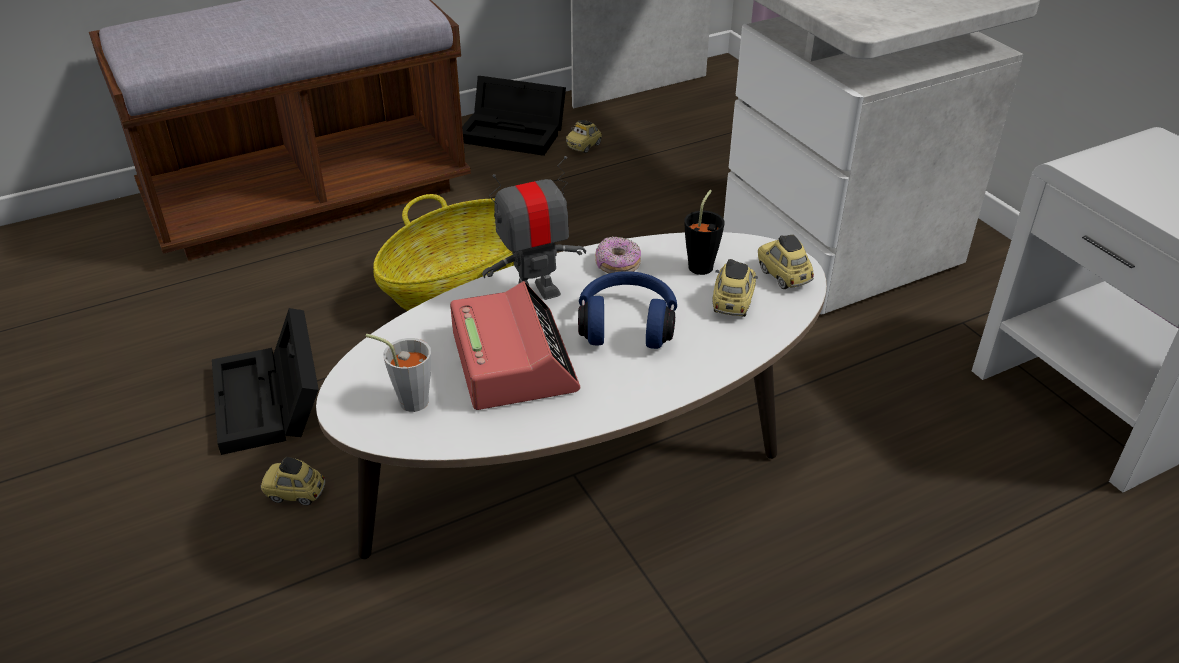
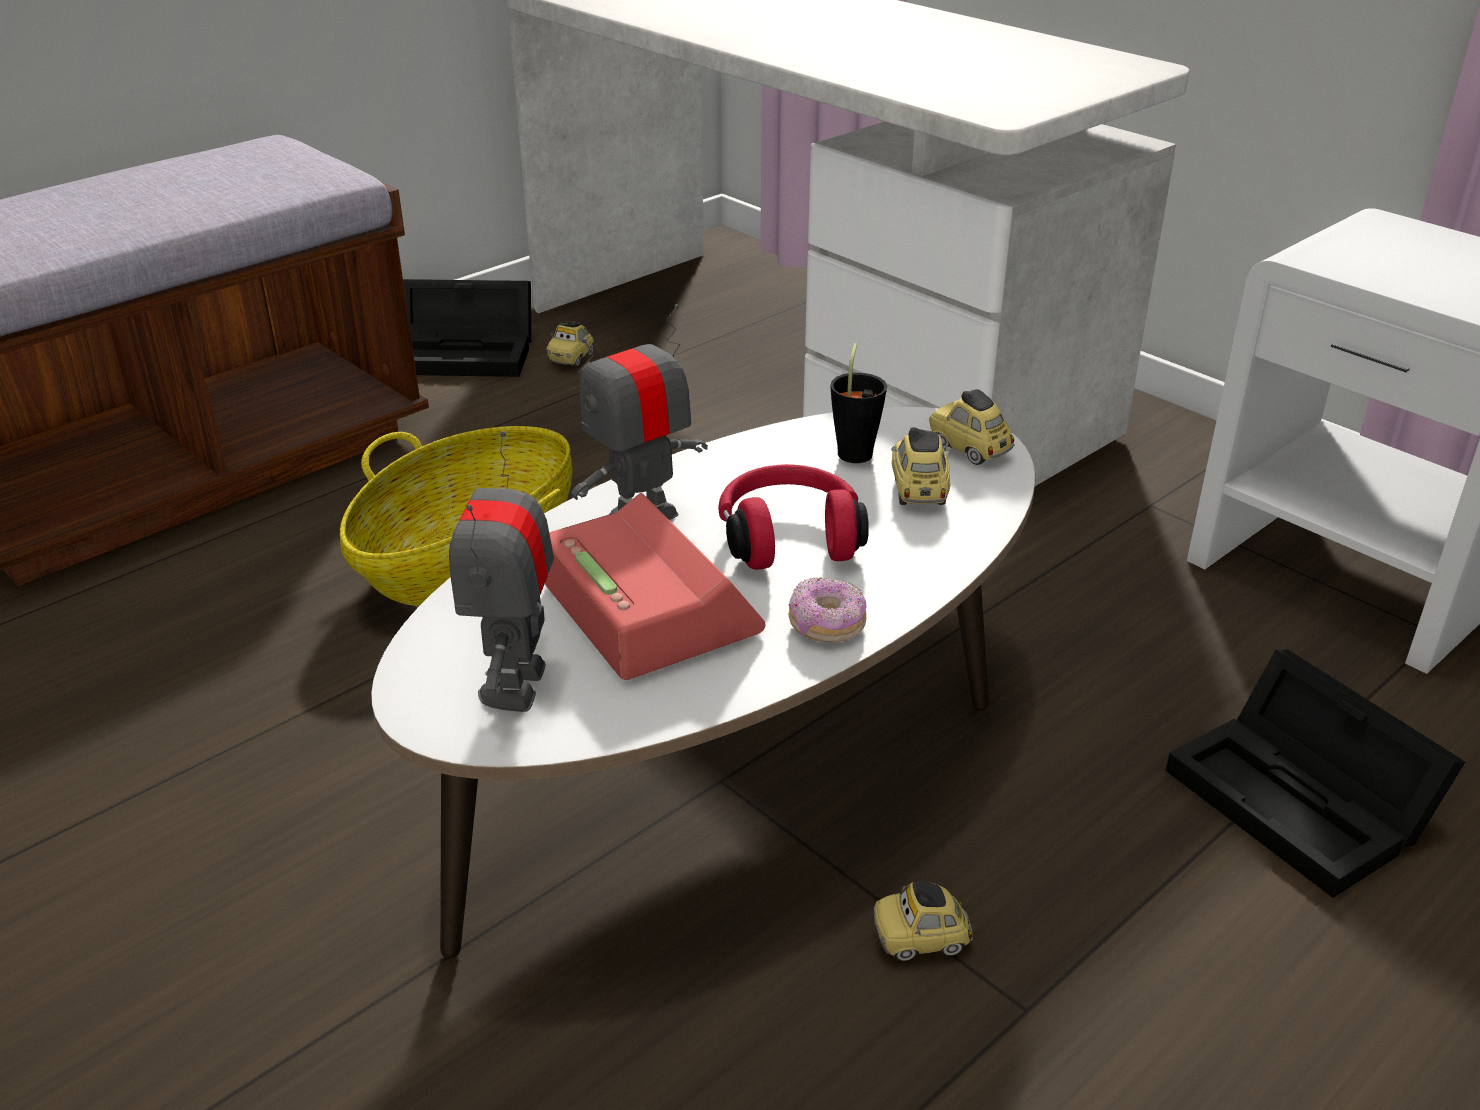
camera: 15 degrees left, 5 degrees down
(271, 402) = (222, 764): black storage box -> black storage box (1305, 802)
(295, 493) = (308, 886): toy car -> toy car (921, 940)
(407, 400) = (515, 684): grey cup -> toy robot
(617, 265) = (740, 467): donut -> donut (826, 625)
(627, 324) = (789, 537): blue headphones -> red headphones

